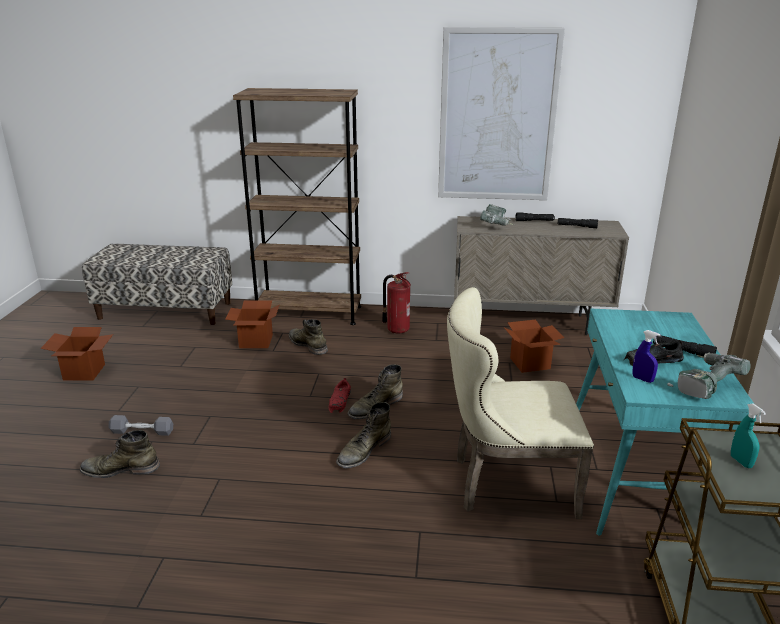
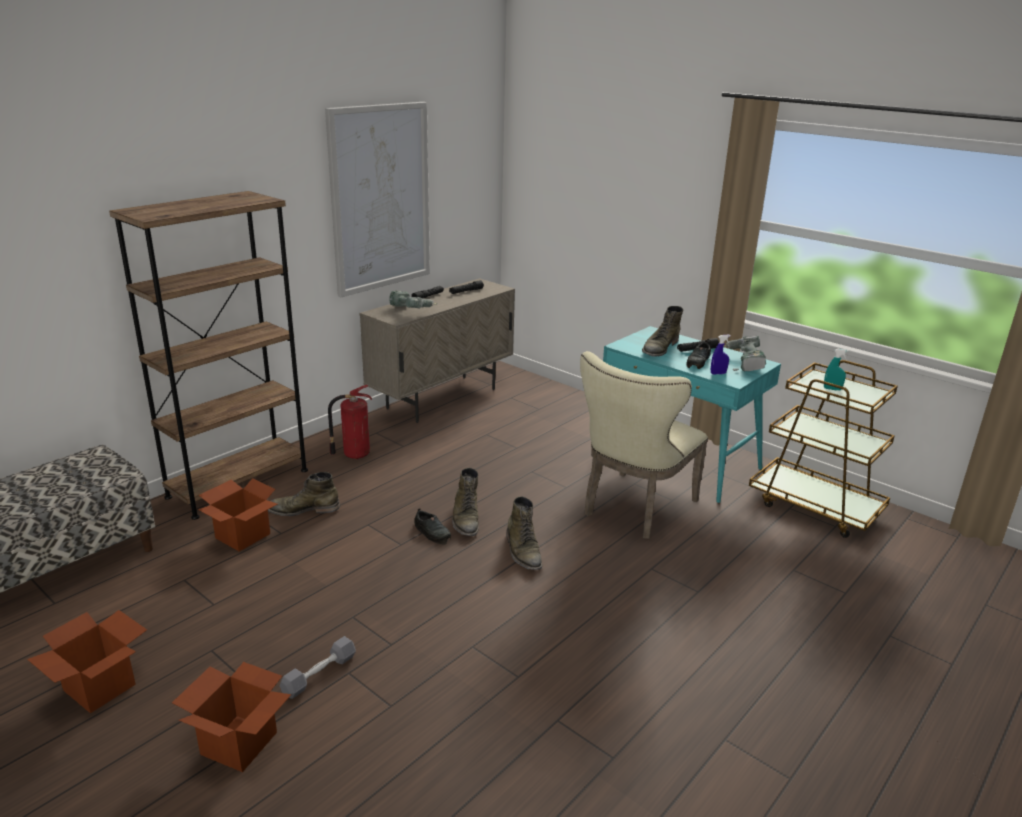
camera: 55 degrees left, 0 degrees up
(120, 469) = (376, 711): green boot -> green boot (659, 348)
(340, 401) = (432, 532): red shoe -> black shoe
(530, 363) = (500, 428): cardboard box -> cardboard box (239, 743)

